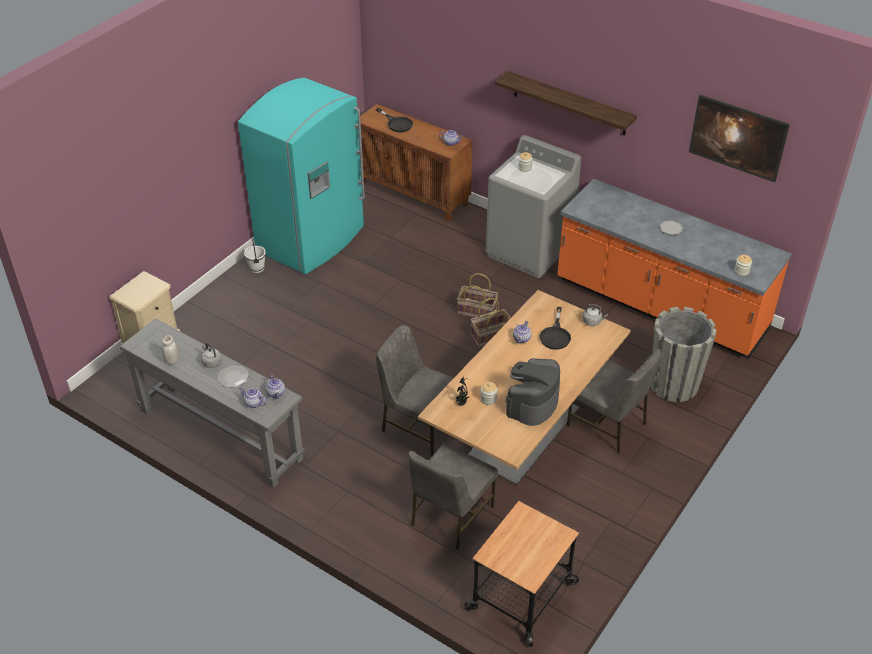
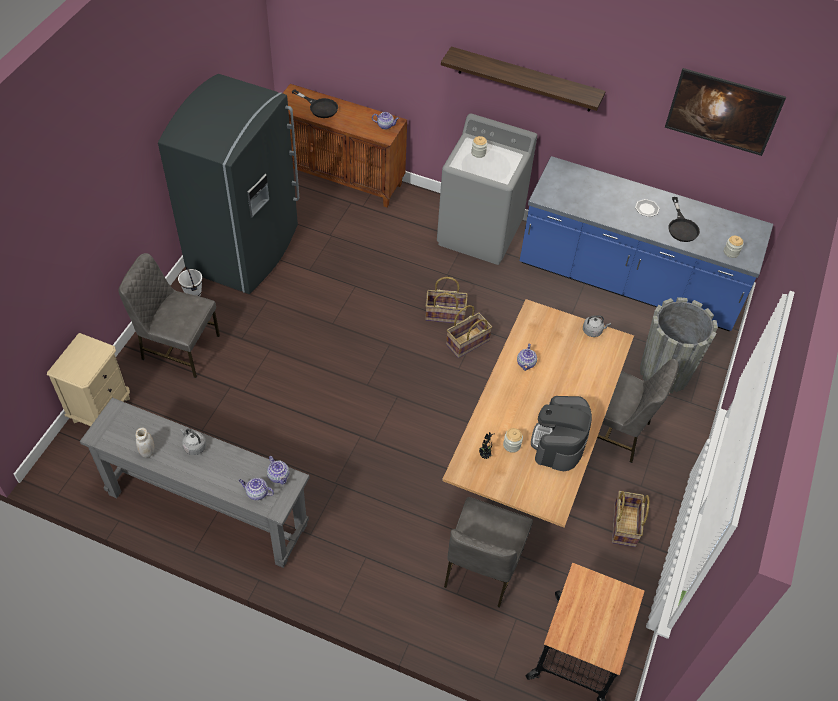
camera: 15 degrees left, 10 degrees up
(233, 377) = (224, 462): plate -> none
(312, 240) = (245, 249): turquoise fridge -> grey fridge
(419, 425) = (420, 462): grey chair -> grey chair (179, 347)
(555, 335) = (559, 353): black frying pan -> black frying pan (682, 227)
(597, 503) = (625, 525): none -> basket
(660, 306) = (628, 282): orange counter -> blue counter

